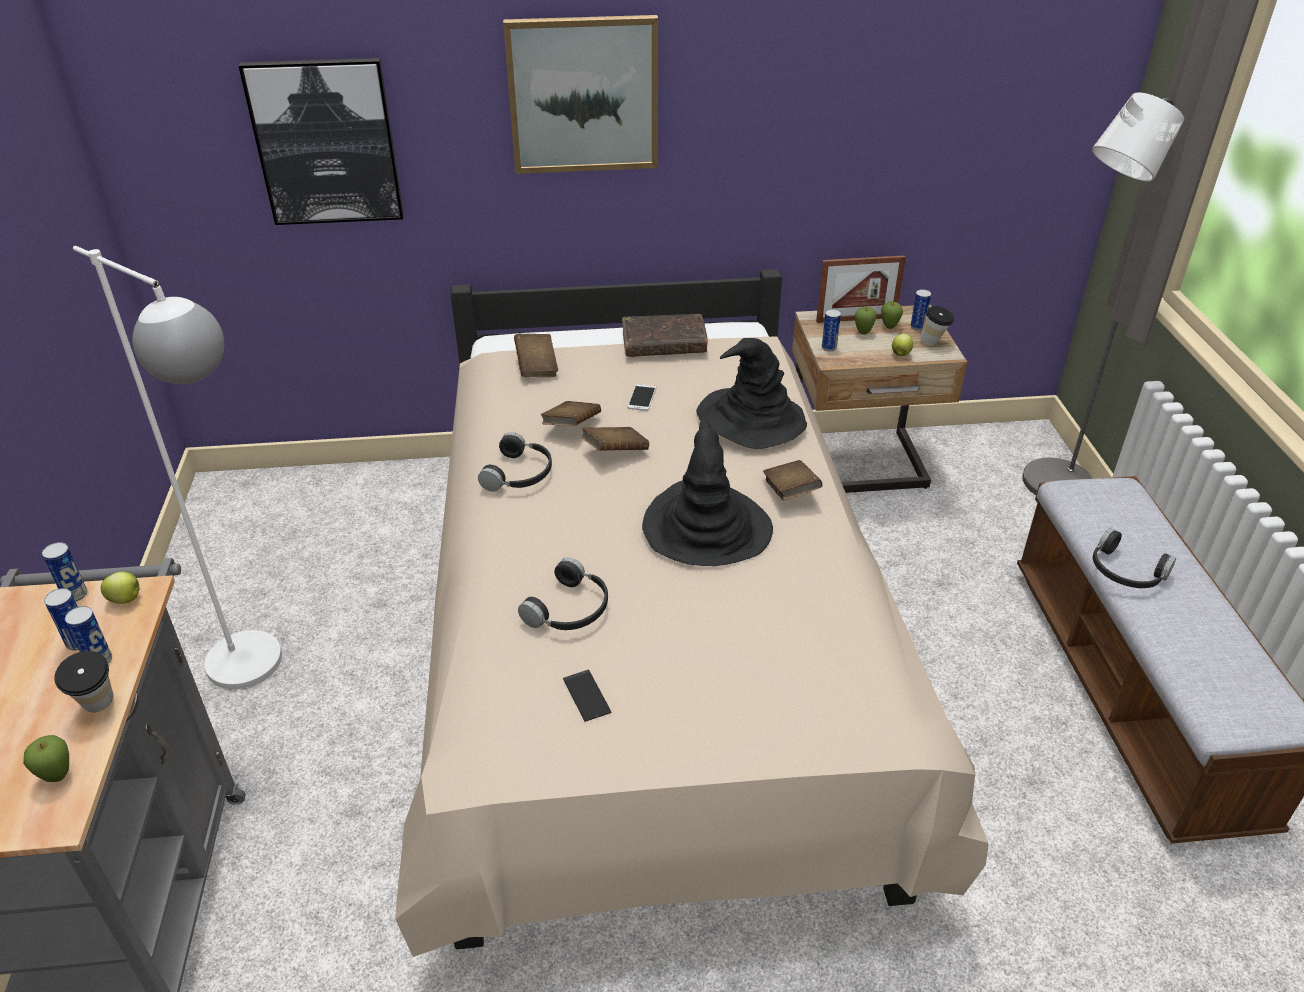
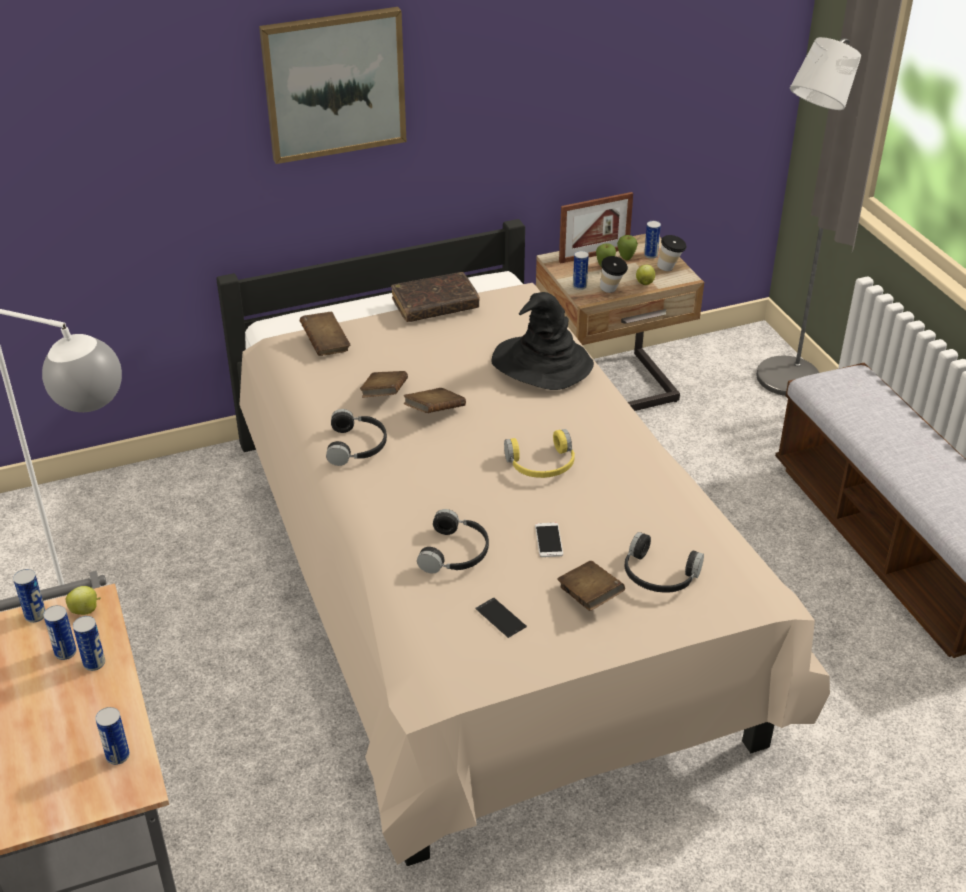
camera: 15 degrees left, 0 degrees up
(58, 776) = (118, 756): apple -> can
(99, 708) = (119, 699): cup -> cup (612, 291)
(326, 142) = (92, 157): picture -> none
(642, 398) = (437, 359): phone -> phone (548, 540)
(706, 528) = (542, 465): black hat -> yellow headphones
(790, 492) = (600, 423): brown book -> brown book (589, 597)
(1125, 572) = (878, 445): black headphones -> black headphones (658, 576)

